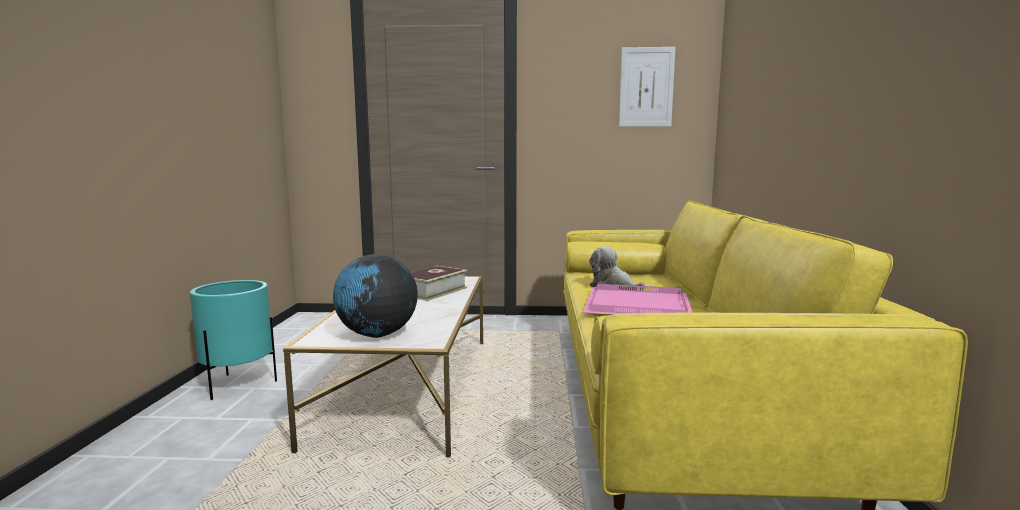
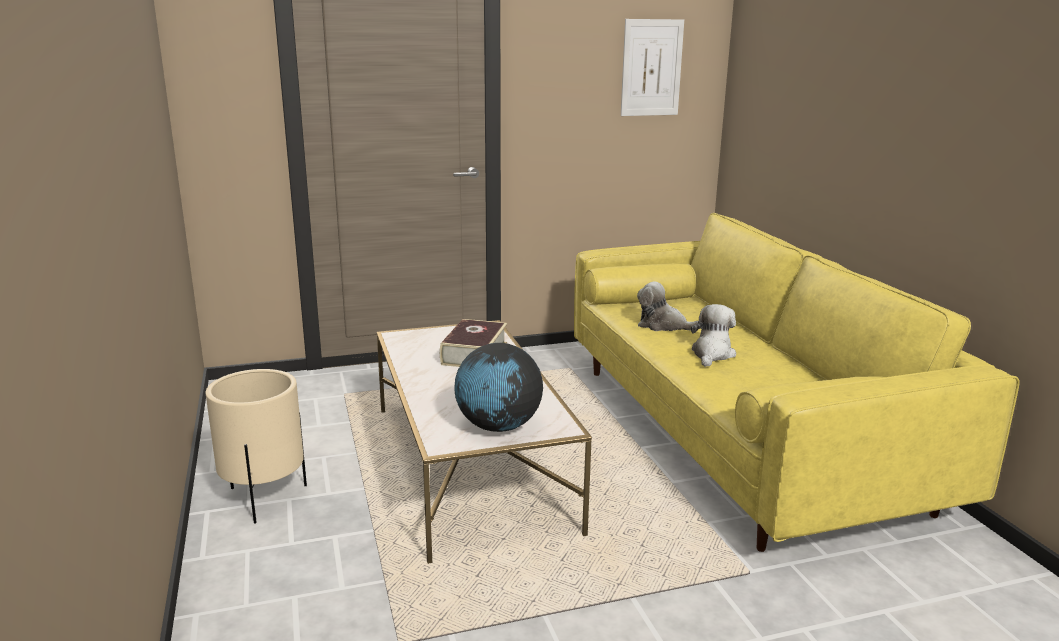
camera: 20 degrees left, 10 degrees up
(239, 385) = (265, 498): turquoise planter -> beige planter
(635, 307) = (712, 354): pink tray -> plush toy

